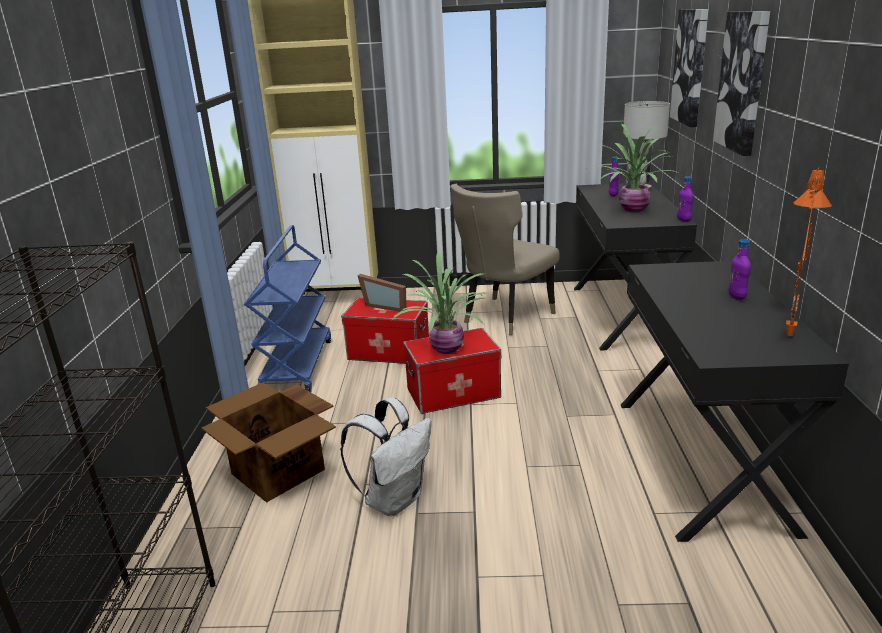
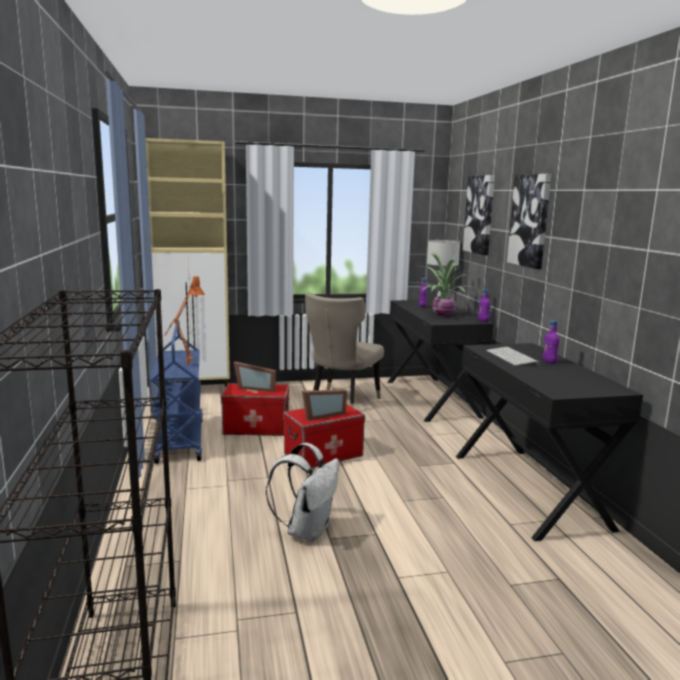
camera: 15 degrees left, 10 degrees down
(278, 472) = (197, 518): cardboard box -> none
(446, 348) = (322, 415): potted plant -> picture frame
(687, 287) = (513, 357): none -> keyboard
(788, 341) = (599, 384): orange table lamp -> orange table lamp (185, 366)

